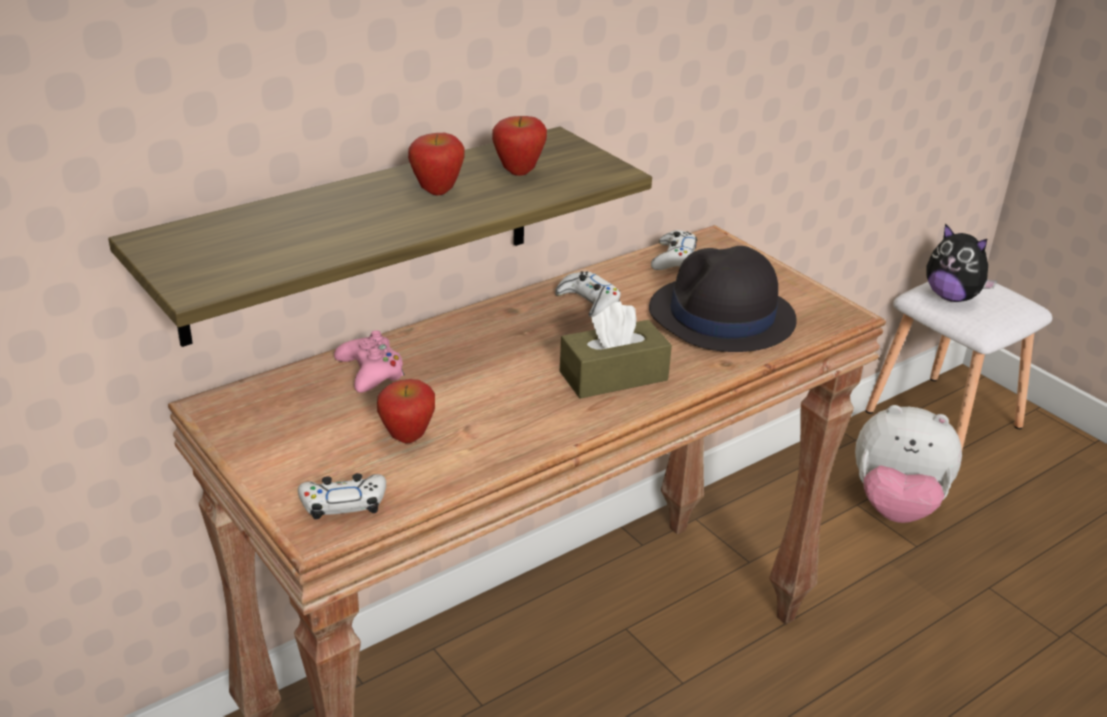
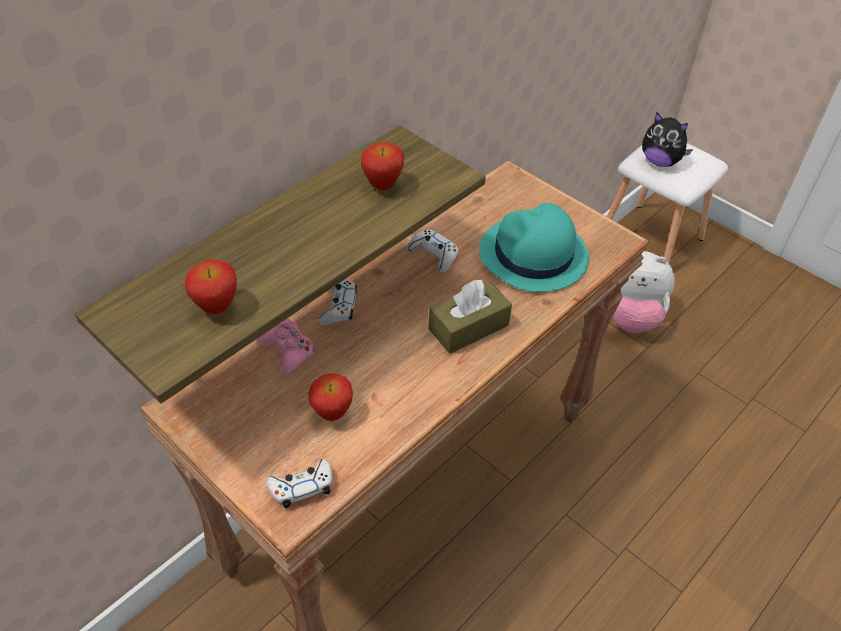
camera: 10 degrees left, 15 degrees up
(437, 191) = (325, 218): apple -> apple (217, 307)
(673, 258) = (485, 200): white game controller -> white game controller (338, 307)
(721, 317) = (533, 255): black hat -> turquoise hat

